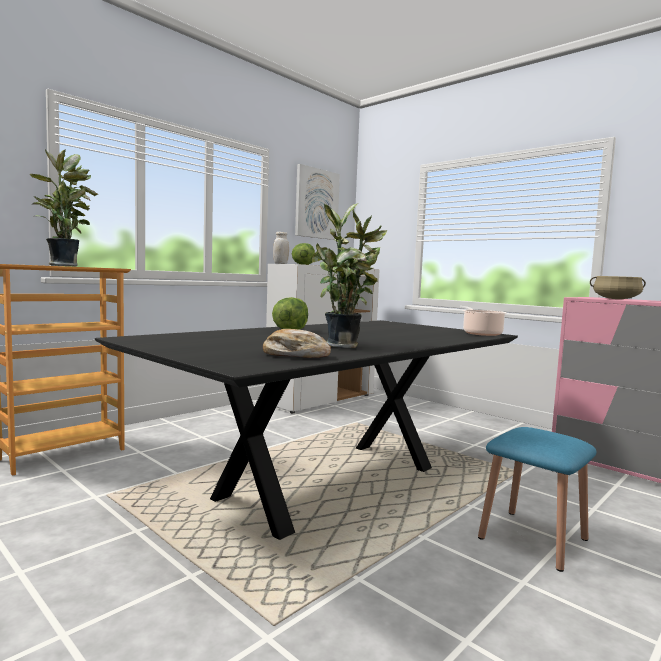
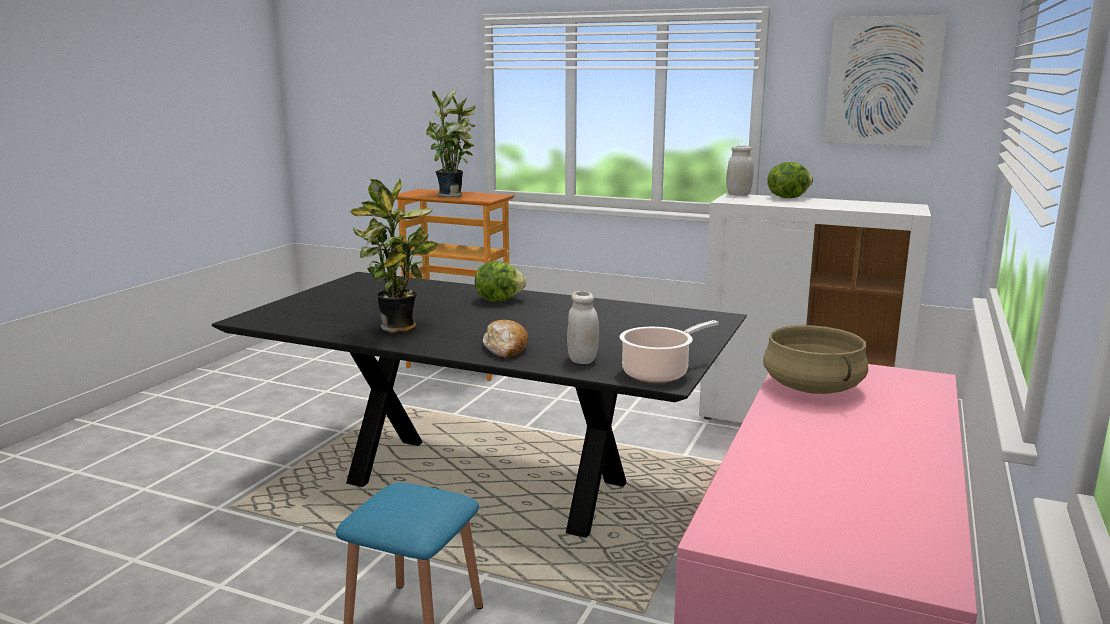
camera: 70 degrees right, 10 degrees up
(295, 355) = (319, 323): bread -> bread (506, 348)
(453, 336) = (582, 360): none -> white jar

